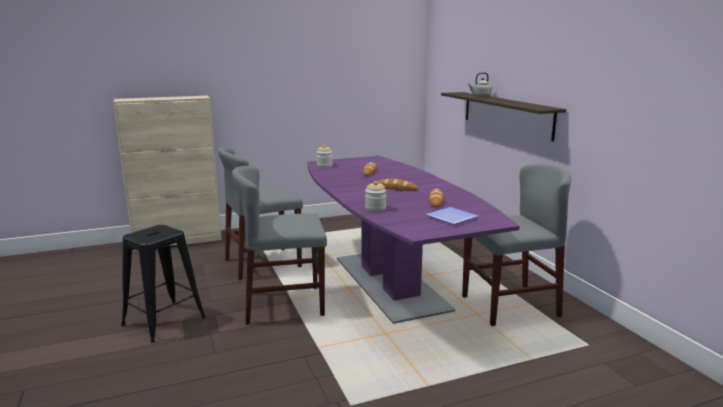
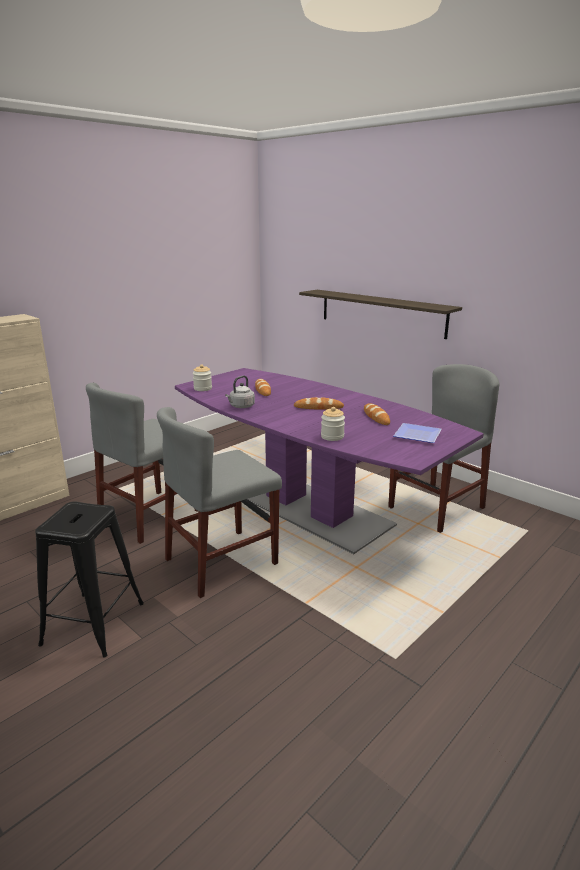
camera: 25 degrees left, 5 degrees up
(480, 97) = (351, 296): grey kettle -> grey kettle (241, 406)

